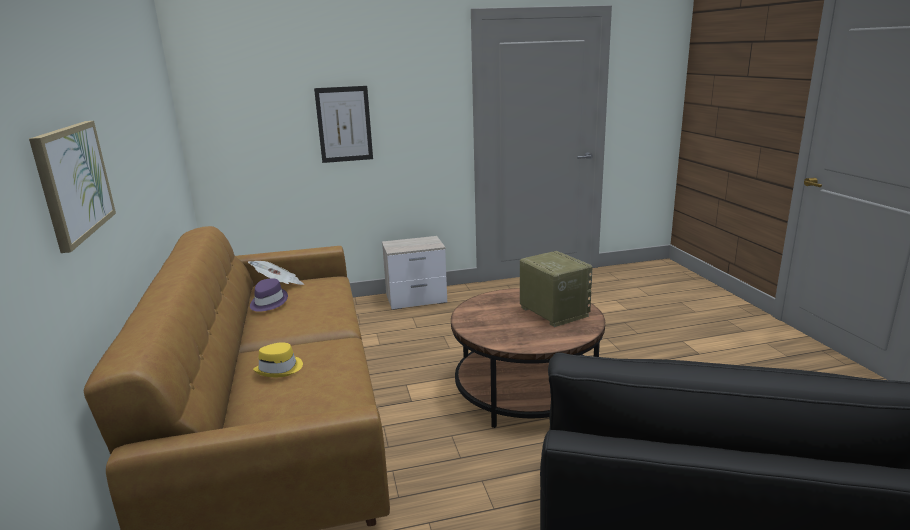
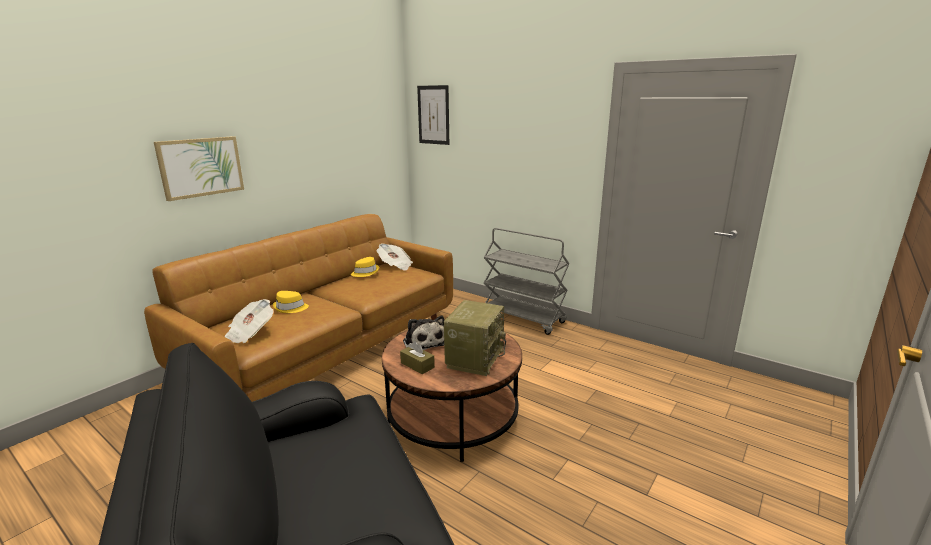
camera: 50 degrees right, 0 degrees up
(268, 302) = (365, 272): purple hat -> yellow hat
(309, 411) = (249, 334): none -> newspaper
(344, 124) = (499, 160): picture -> picture (433, 115)
(417, 299) = (523, 319): nightstand -> grey cart
(490, 322) = (423, 342): none -> plush toy
(532, 337) = (417, 365): none -> brown tissue box

